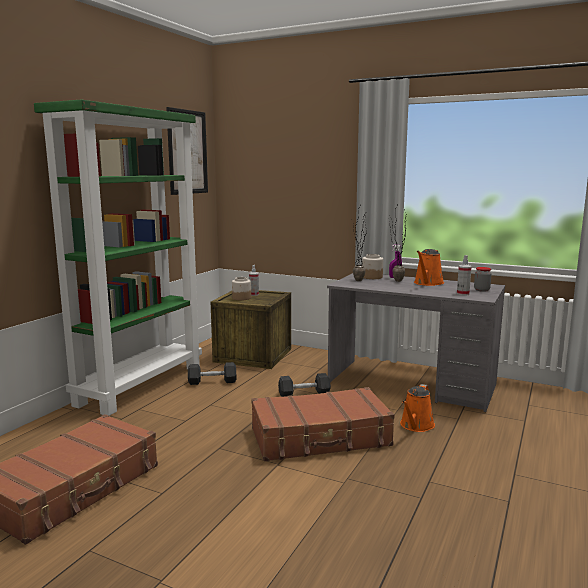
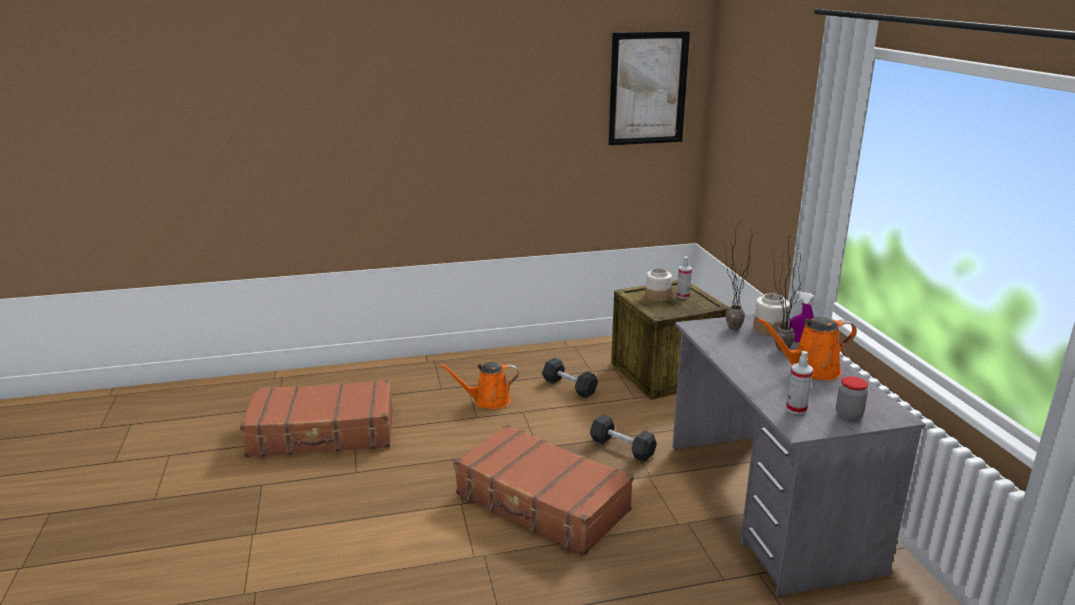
camera: 50 degrees right, 10 degrees up
(141, 384) = (510, 360): green bookcase -> none
(416, 426) = (656, 554): orange watering can -> orange watering can (488, 401)

